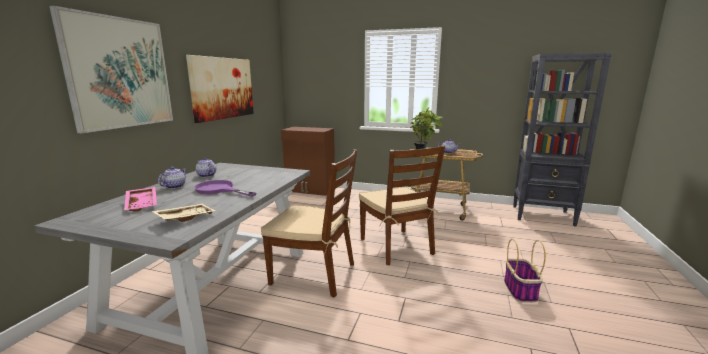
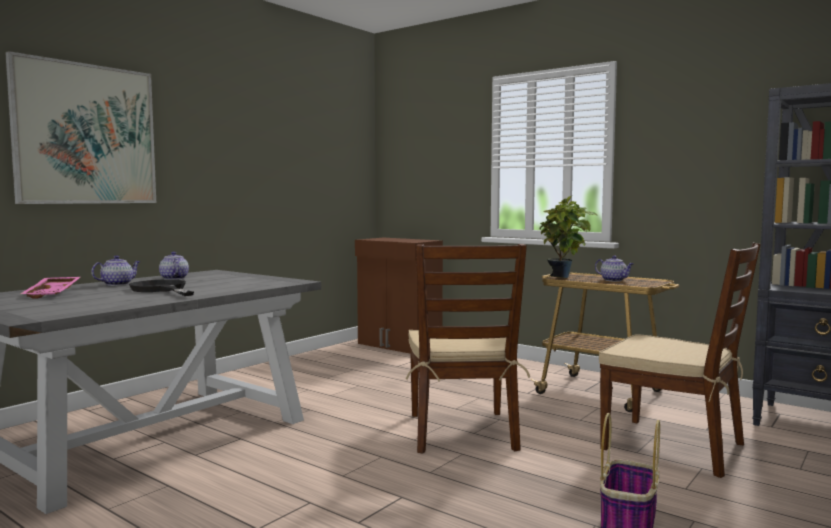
camera: 20 degrees right, 10 degrees down
(185, 218) = (74, 306): beige tray -> none
(219, 190) = (162, 290): purple frying pan -> black frying pan
(223, 88) = (251, 166): picture -> none
(314, 274) = (293, 446): brown chair -> brown chair (674, 446)

